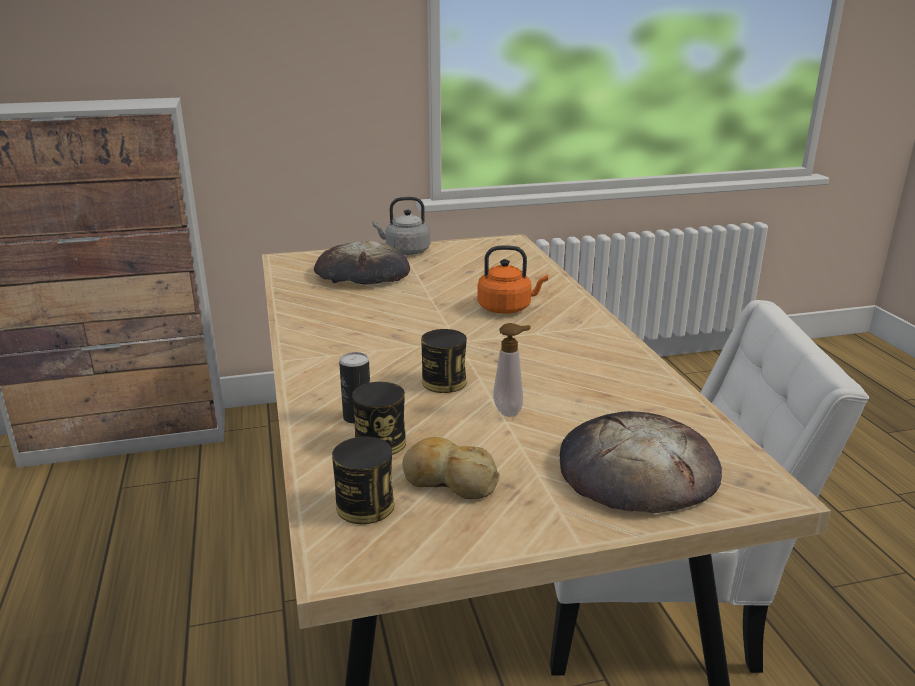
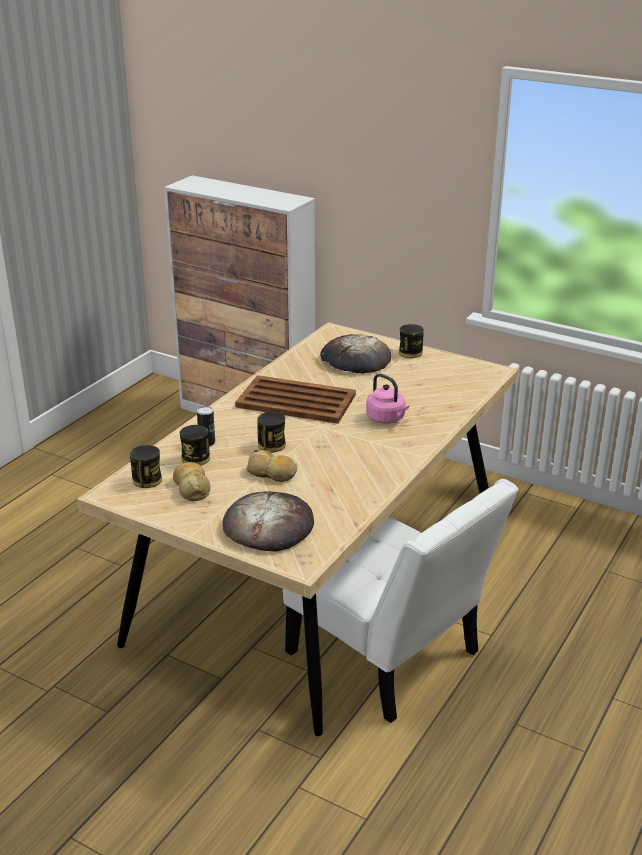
camera: 45 degrees right, 5 degrees up
(375, 330) = (295, 400): none -> brown tray
(405, 251) = (410, 352): grey kettle -> can
(507, 308) = (387, 419): orange kettle -> pink kettle
(510, 411) = (272, 473): soap dispenser -> bread

